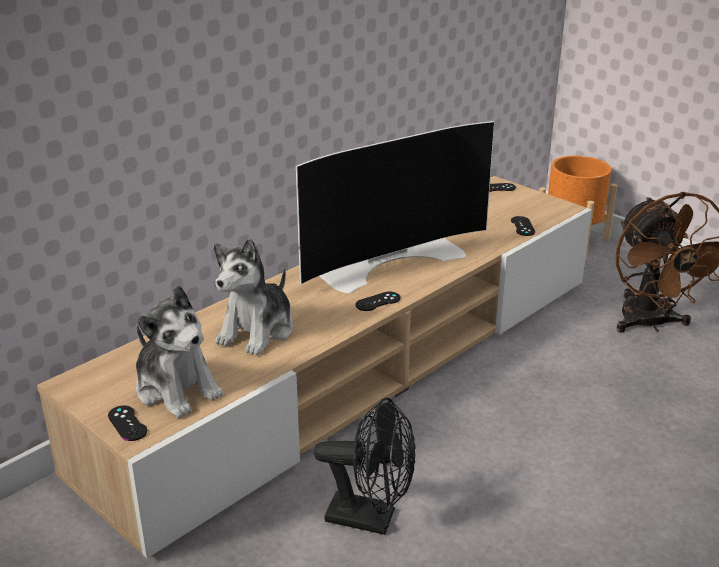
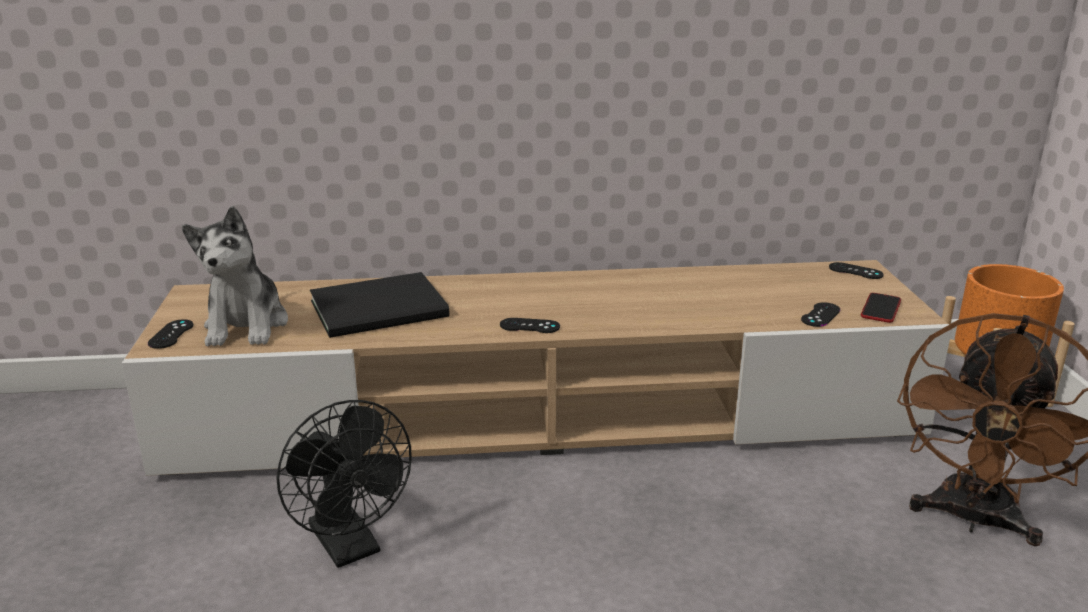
camera: 40 degrees right, 5 degrees down
(257, 331) = (383, 309): plush toy -> black book
(390, 260) = (610, 297): television -> none
(545, 210) = (880, 309): none -> phone

